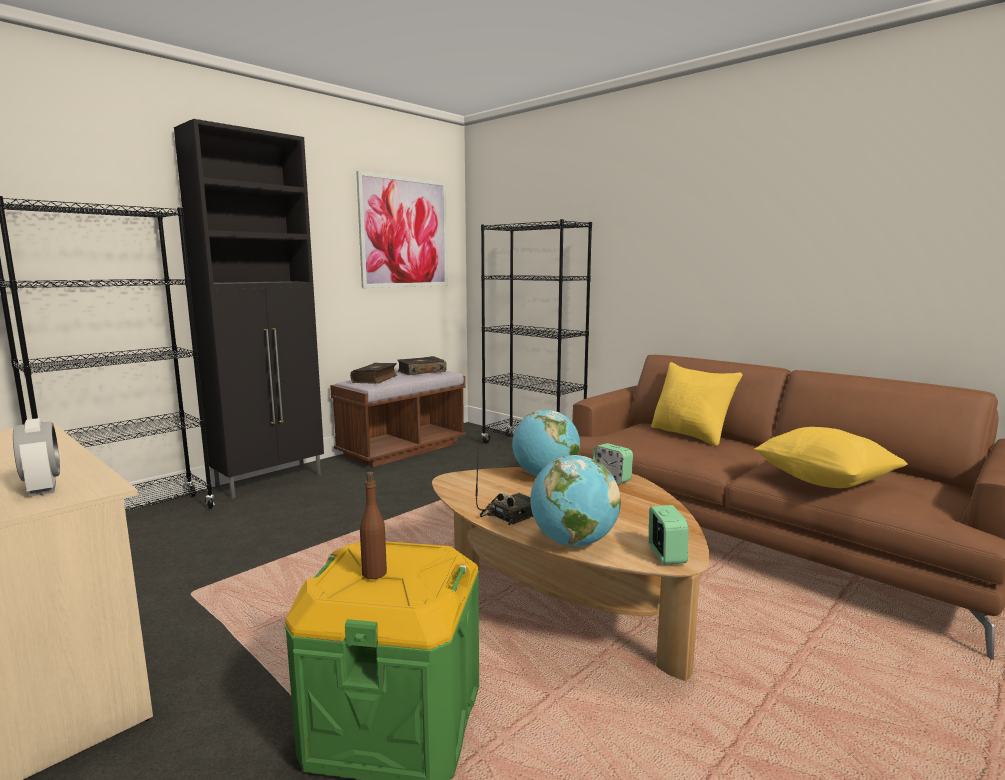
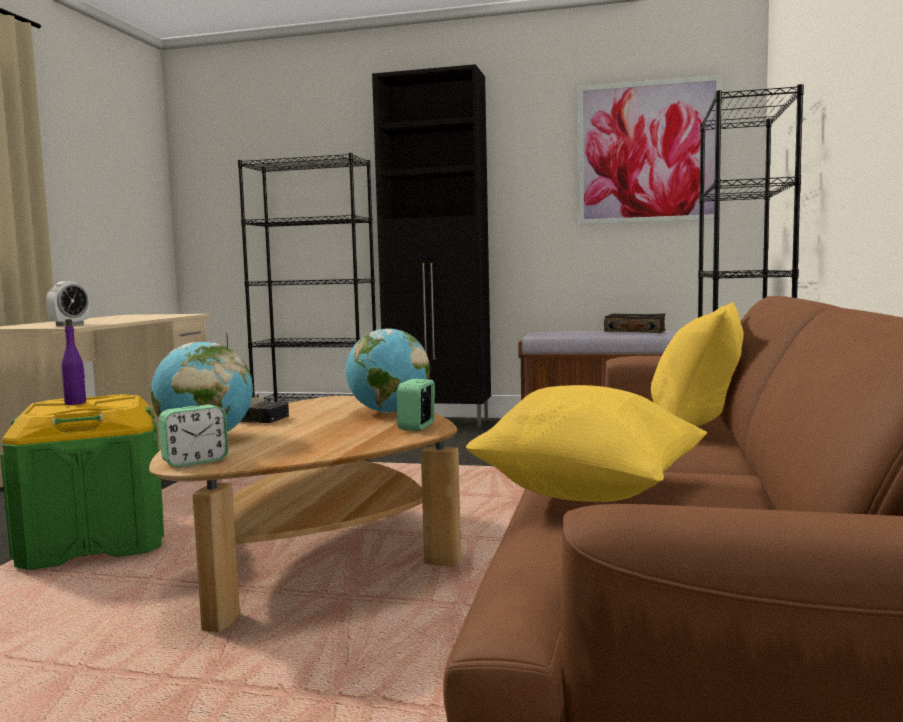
camera: 60 degrees right, 5 degrees down
(374, 573) = (76, 403): brown bottle -> purple bottle
(375, 379) = (562, 332): book -> none

